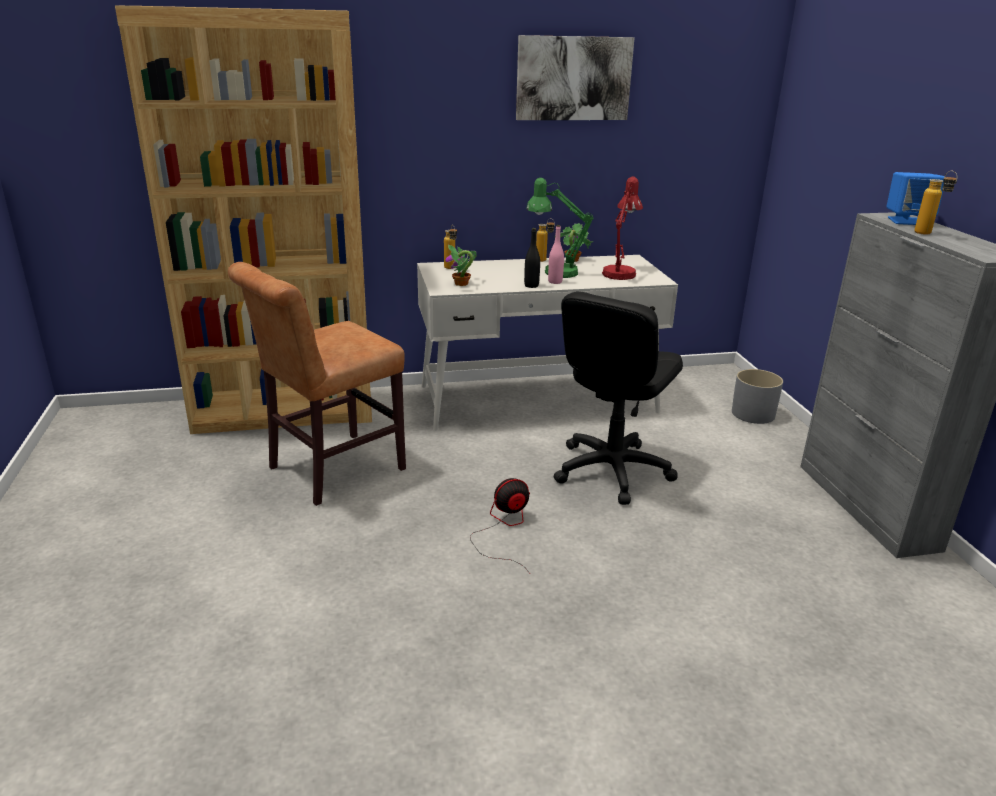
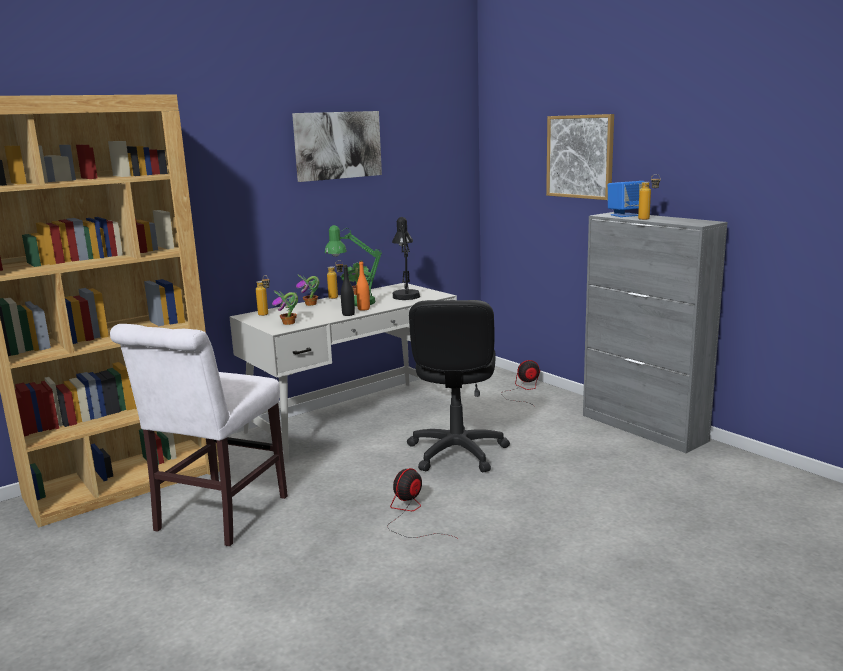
camera: 25 degrees left, 10 degrees down
(330, 471) = (217, 517): brown chair -> white chair
(509, 264) = (311, 304): none -> potted plant
(555, 282) = (363, 309): pink bottle -> orange bottle
(620, 272) = (405, 295): red table lamp -> black table lamp
(753, 414) = (523, 390): grey planter -> fan
(885, 125) = (580, 156): none -> picture

